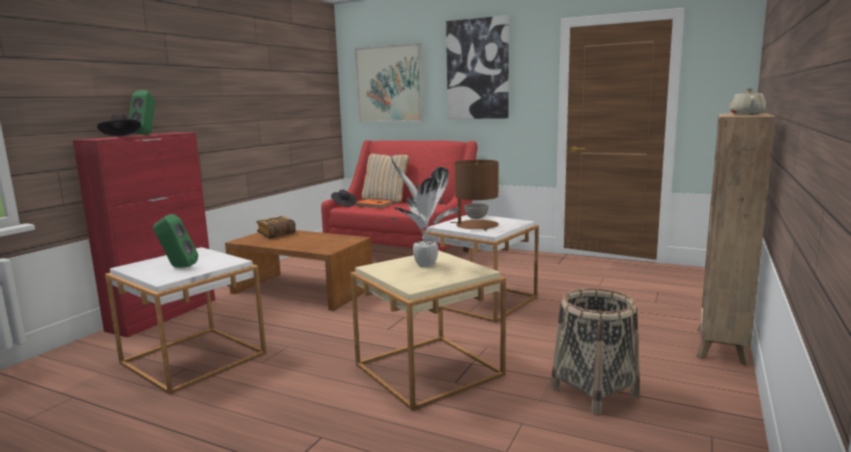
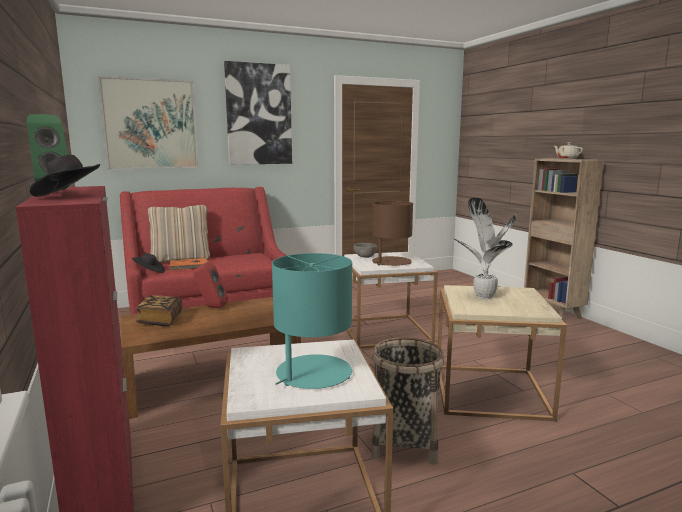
camera: 50 degrees left, 0 degrees up
(177, 267) = (313, 374): green speaker -> turquoise table lamp
(318, 234) = (211, 307): none -> red speaker
(594, 392) = (580, 360): basket -> basket (405, 442)

